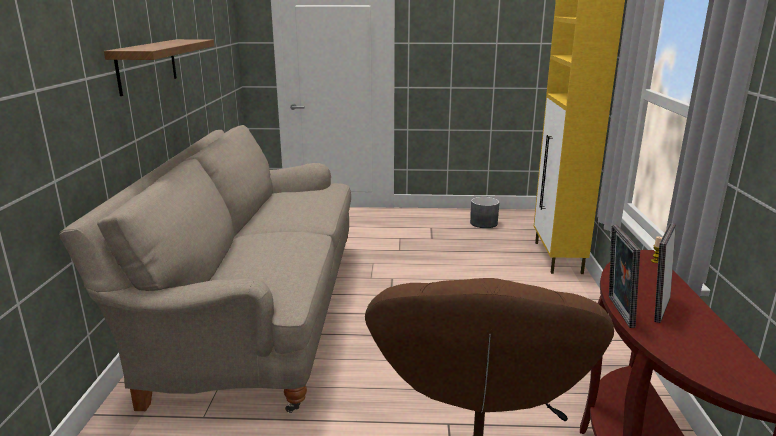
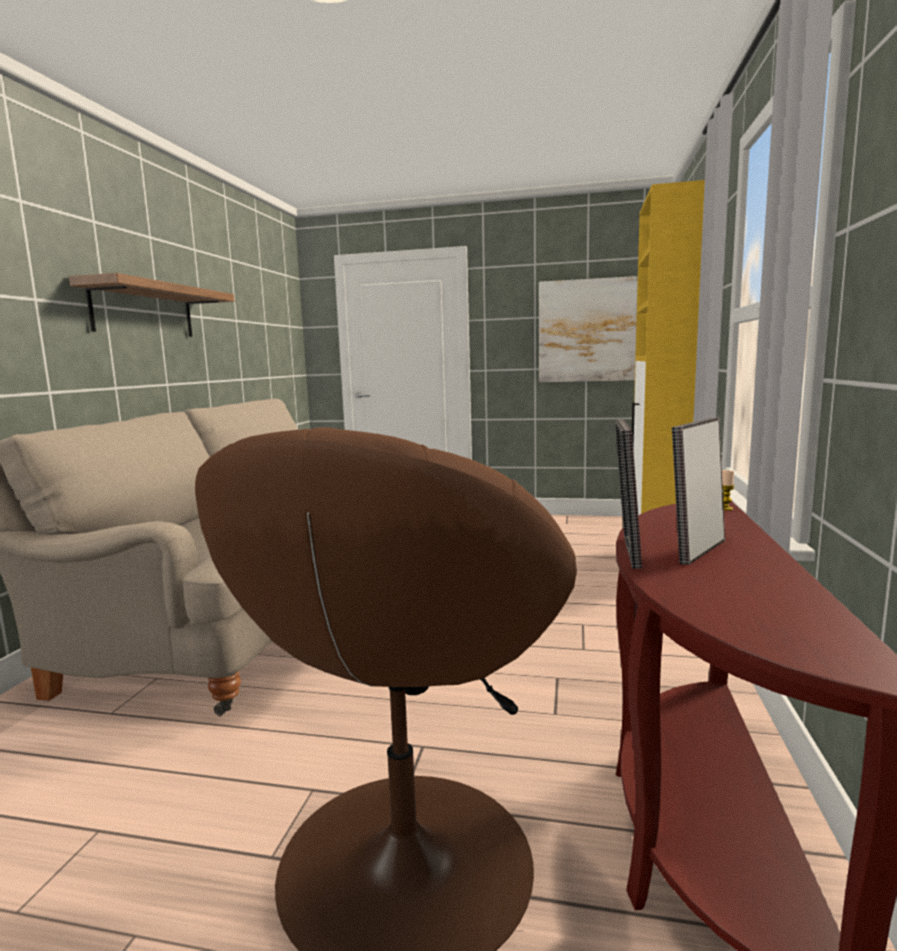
camera: 10 degrees right, 10 degrees down
(483, 223) = (575, 528): grey planter -> none
(497, 57) = (589, 331): none -> picture

